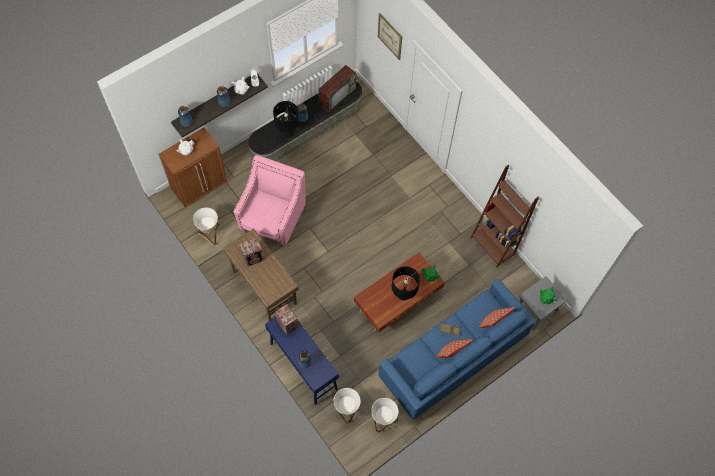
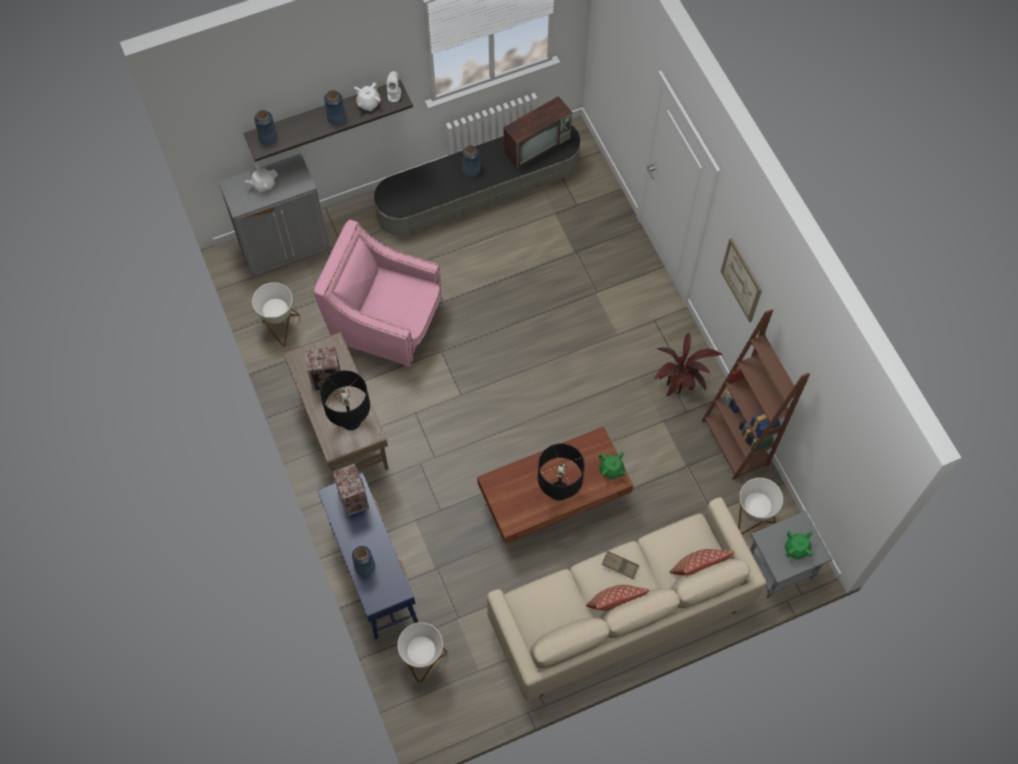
camera: 15 degrees right, 0 degrees up
(199, 184) = (285, 245): brown cabinet -> grey cabinet
(273, 218) = (386, 323): pink armchair -> pink armchair turned 105 degrees counterclockwise
(287, 133) = (441, 189): black table lamp -> black table lamp (351, 422)
(383, 420) = (478, 690): planter -> planter (751, 518)
(390, 36) = (629, 60): picture -> picture (741, 280)
(452, 220) = (678, 386): none -> potted plant
(452, 358) = (619, 614): blue sofa -> beige sofa

